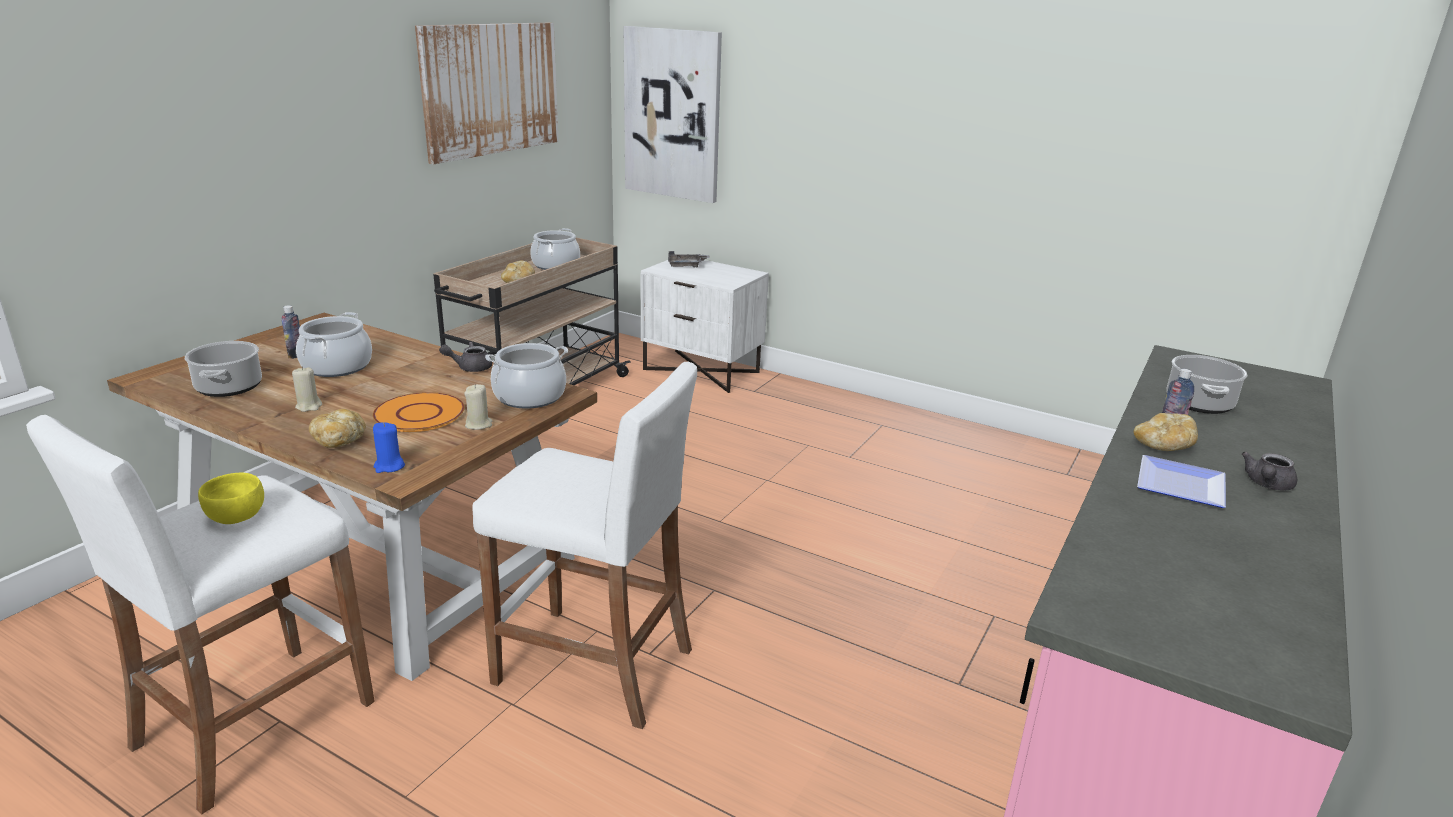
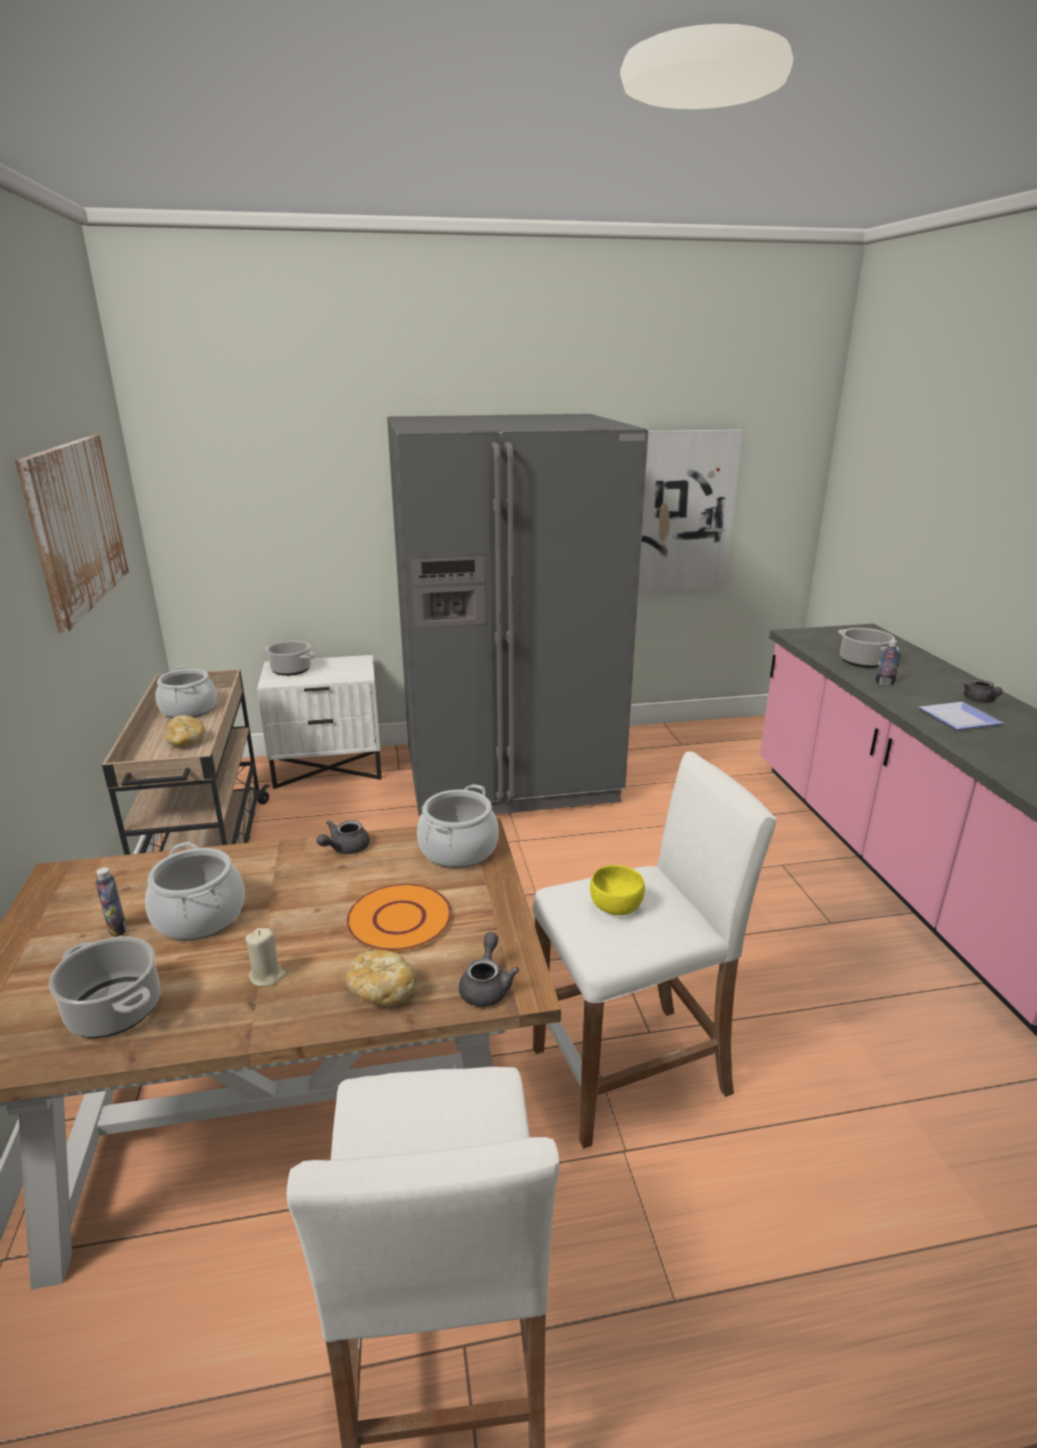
camera: 40 degrees left, 0 degrees up
(236, 516) = (435, 1140): yellow bowl -> yellow bowl (616, 906)
(389, 466) = (486, 986): blue candle -> grey teapot
(479, 425) = (474, 899): beige candle -> none
(672, 114) = (229, 518): picture -> picture (681, 512)
(686, 266) = (291, 670): grey tray -> cooking pot
(841, 429) = (508, 774): none -> grey fridge
(1163, 447) = (906, 697): bread -> none

